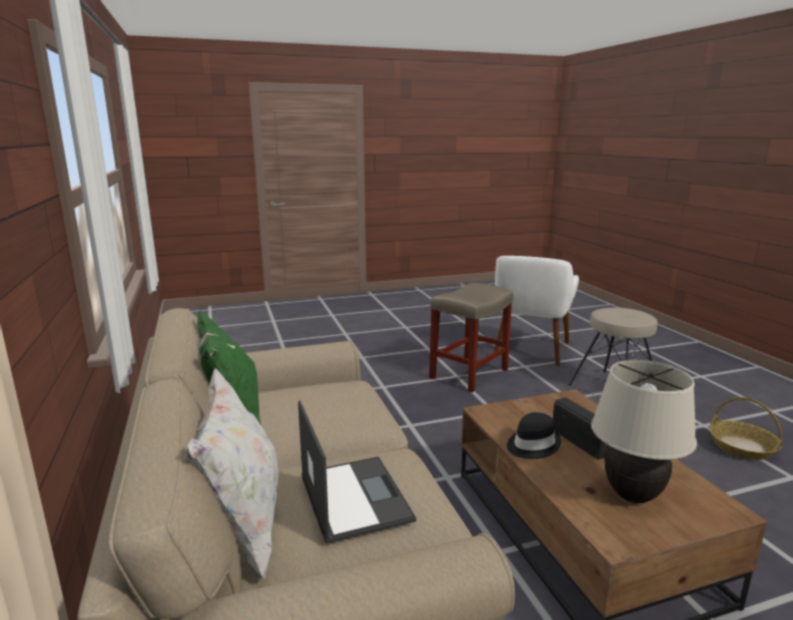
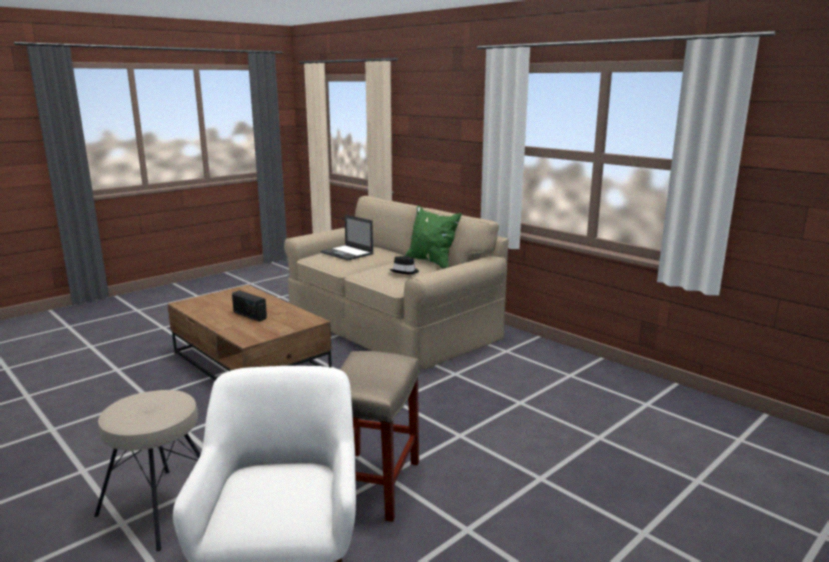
camera: 155 degrees right, 0 degrees up
(244, 528) = (377, 247): white pillow -> none
(532, 445) = (279, 310): black hat -> black hat (405, 272)
(632, 495) = (228, 301): beige table lamp -> none
(742, 447) = (66, 450): basket -> none

